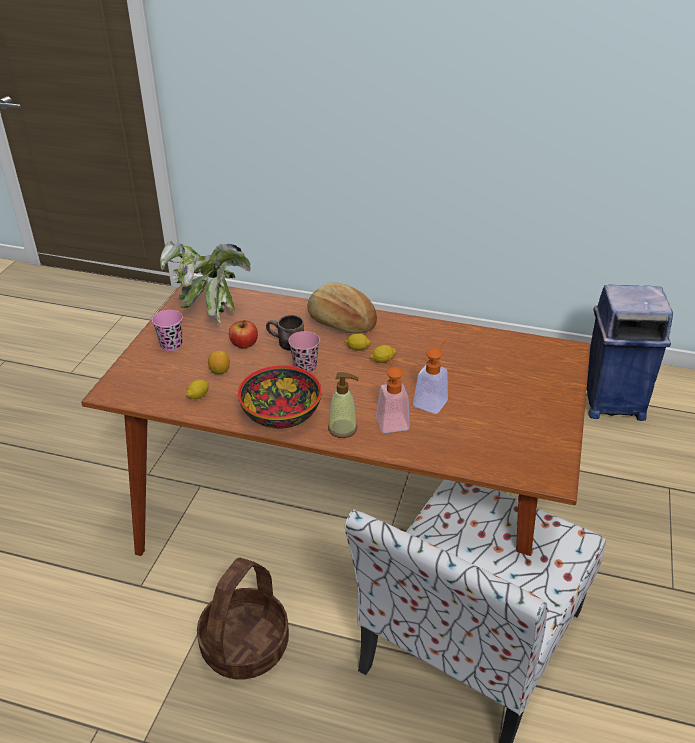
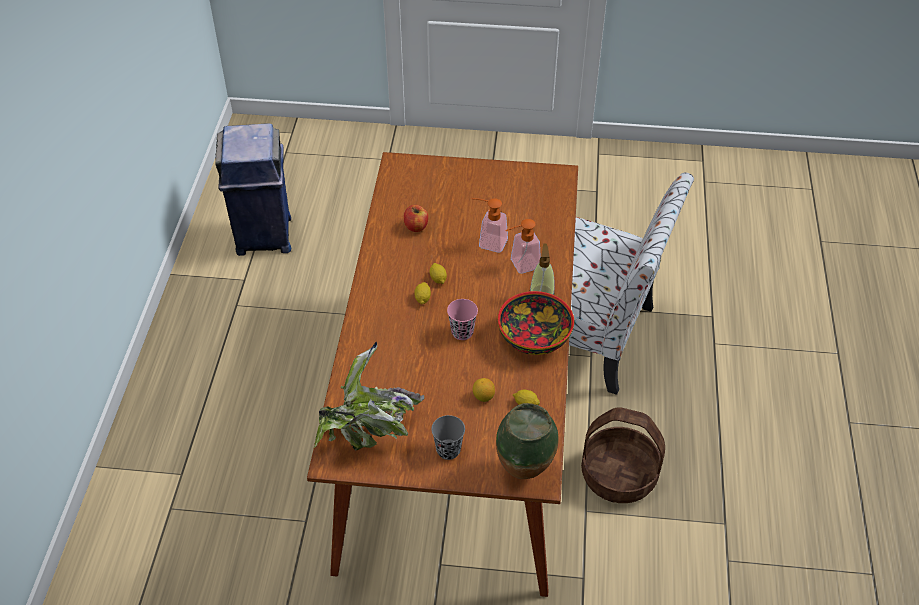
camera: 100 degrees left, 10 degrees up
(121, 384) = (525, 473): none -> vase
(171, 345) = (448, 450): pink cup -> grey cup
(244, 344) = (433, 387): apple -> apple (416, 226)
(285, 344) = (427, 354): brown mug -> none
(341, 322) = (379, 317): bread -> none

